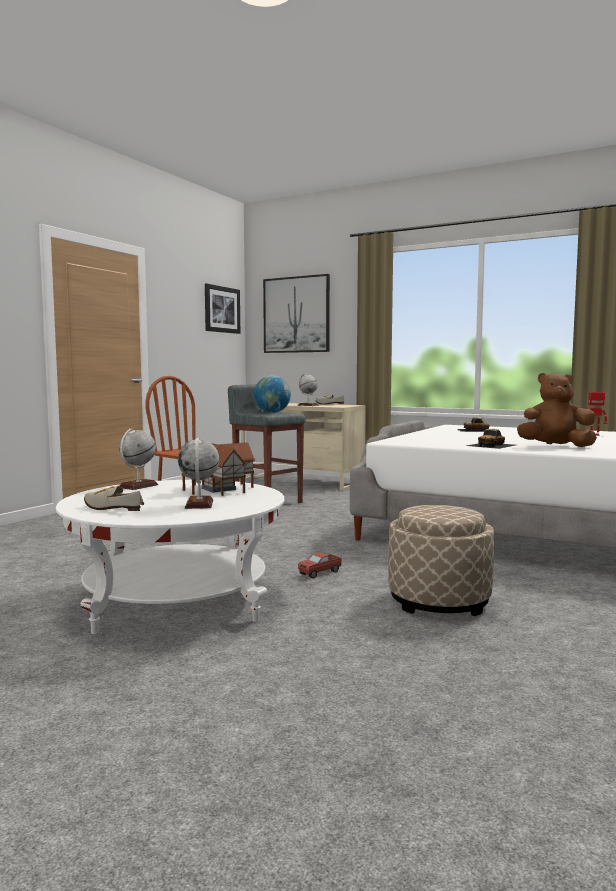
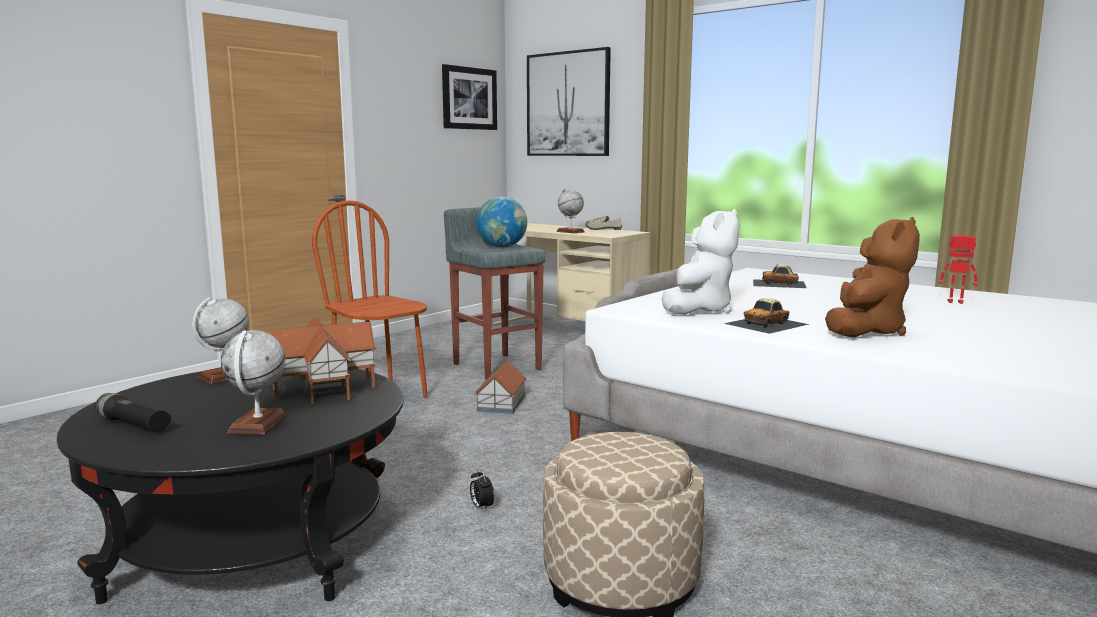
camera: 10 degrees right, 5 degrees up
(111, 508) = (134, 425): shoe -> black flashlight
(176, 599) = (254, 543): white coffee table -> black coffee table
(288, 521) = (502, 403): none -> toy house
(320, 573) = (481, 507): toy truck -> alarm clock
(441, 441) = (699, 310): none -> white plush toy
(555, 446) = (865, 331): brown plush toy -> brown plush toy turned 105 degrees clockwise

